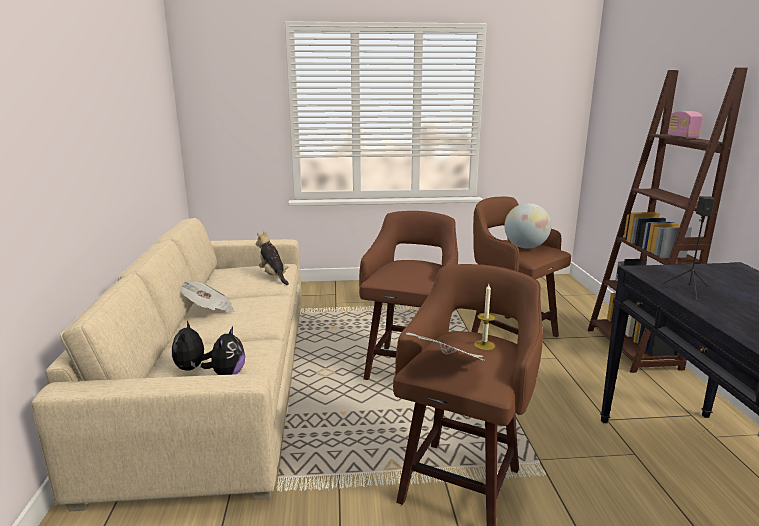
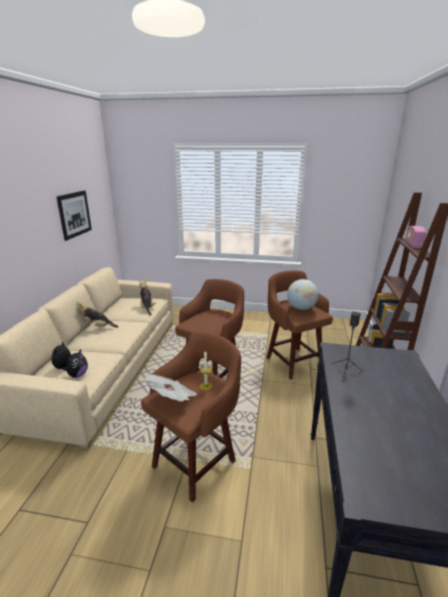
camera: 15 degrees right, 5 degrees up
(140, 126) = (74, 214): none -> picture
(208, 309) = (97, 328): newspaper -> plush toy

